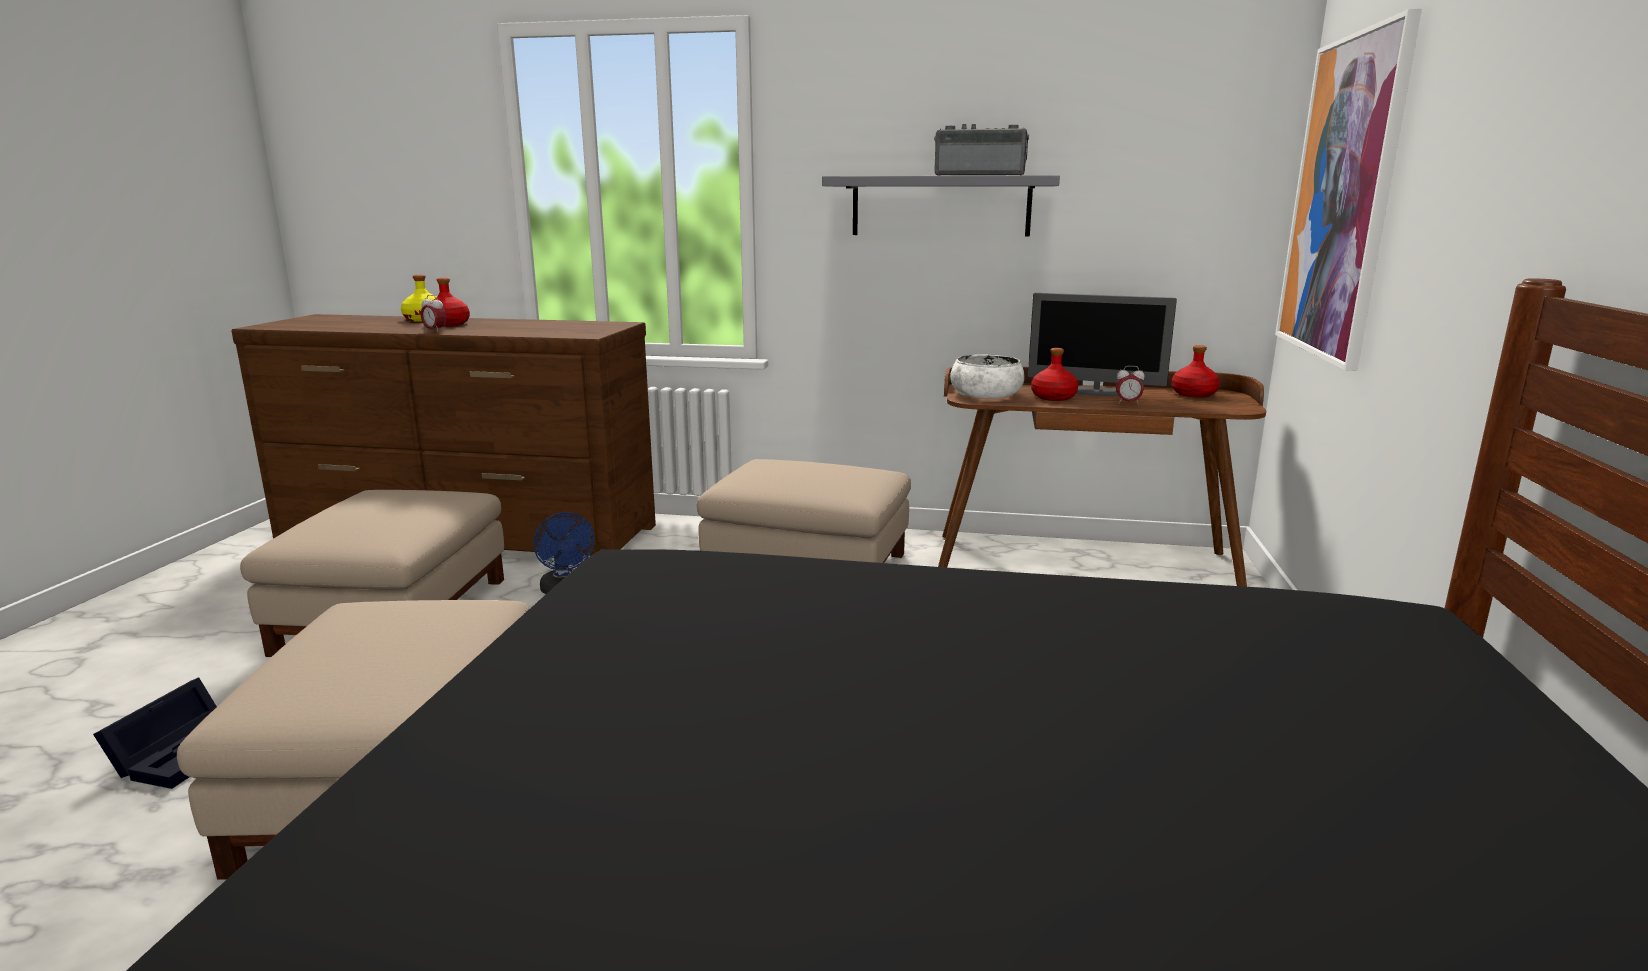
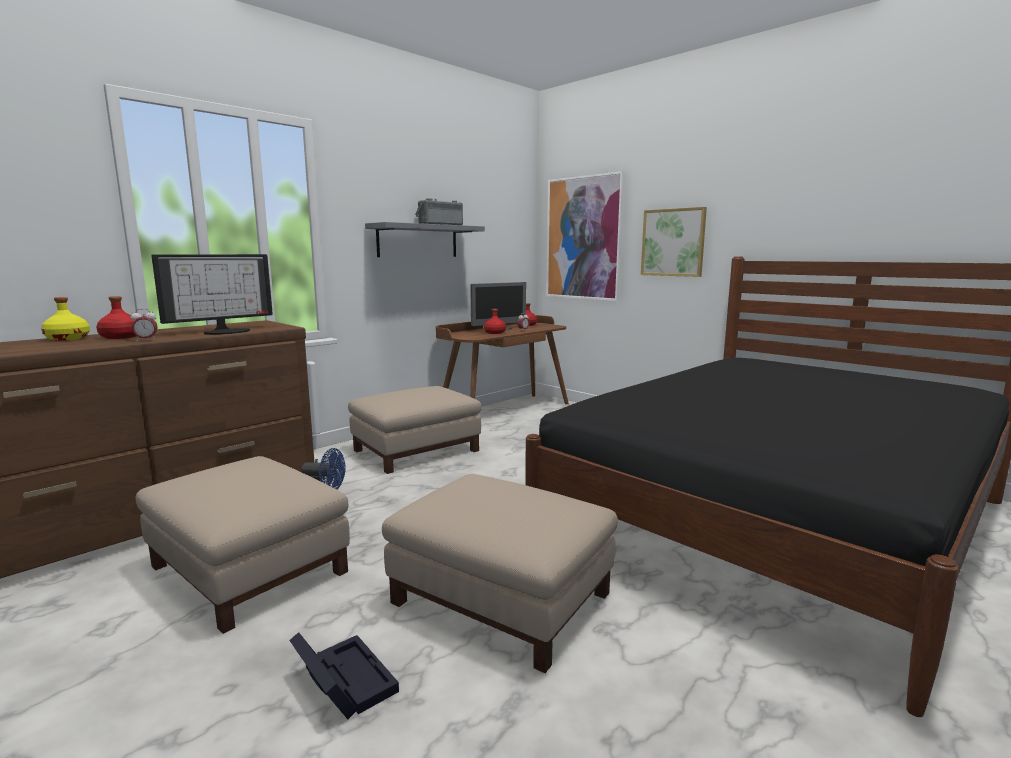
camera: 55 degrees left, 5 degrees down
(526, 331) = (226, 331): none -> monitor
(986, 395) = (470, 336): white bowl -> none
(1459, 220) = (673, 242): none -> picture

